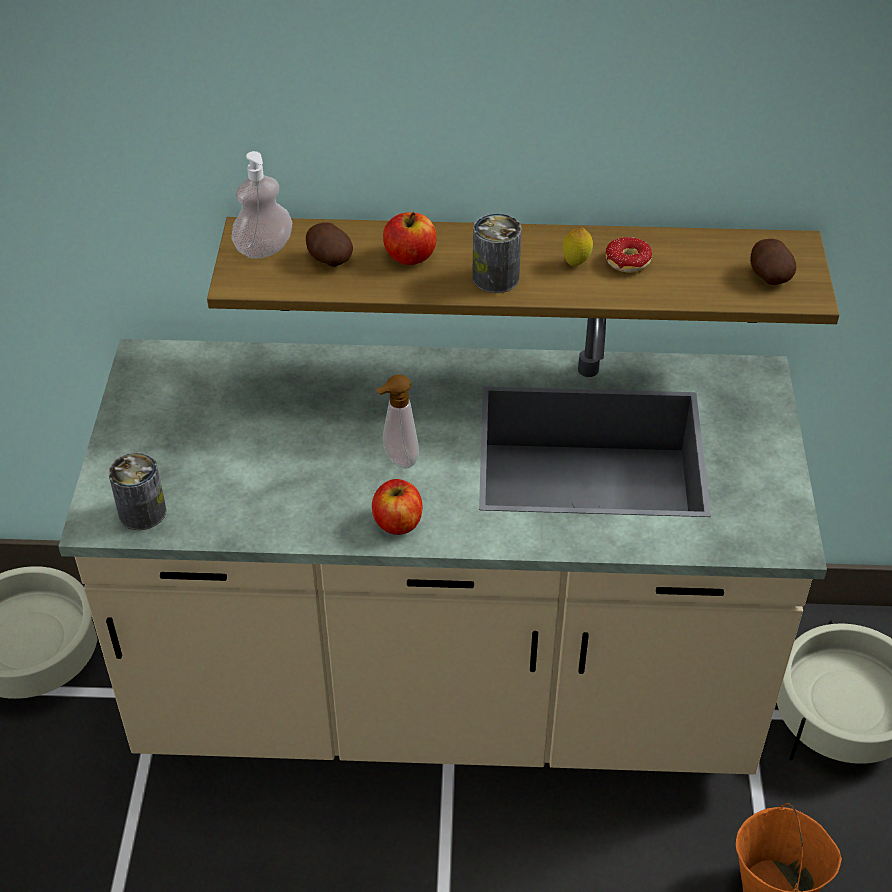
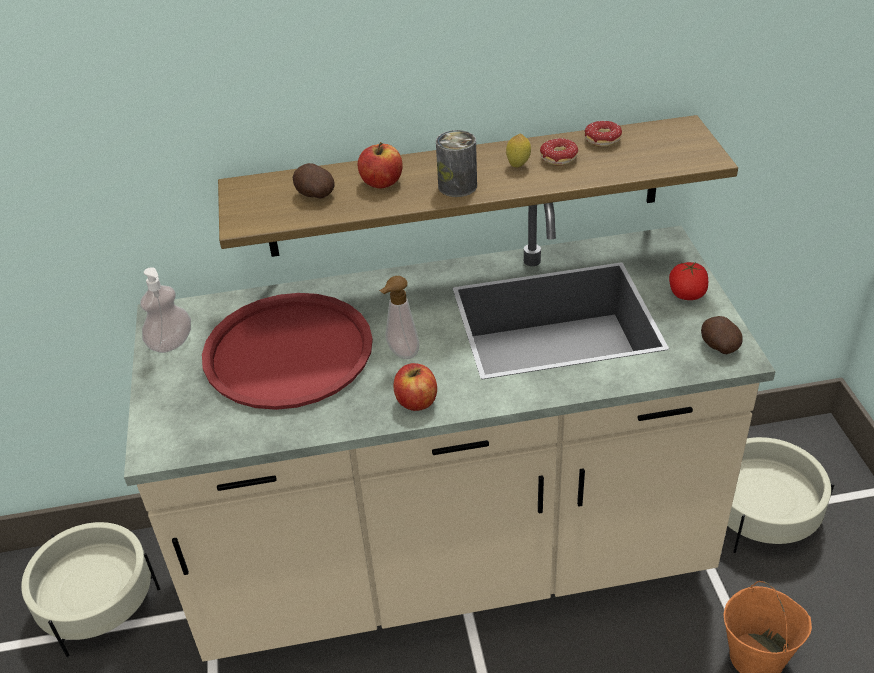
camera: 10 degrees left, 5 degrees down
(142, 512) = (193, 435): can -> none
(264, 249) = (257, 196): soap dispenser -> soap dispenser (171, 343)
(272, 432) = (288, 352): none -> red tray
(690, 251) = (604, 143): none -> donut
(758, 450) = (687, 294): none -> tomato
(768, 276) = (672, 150): potato -> potato (718, 346)

